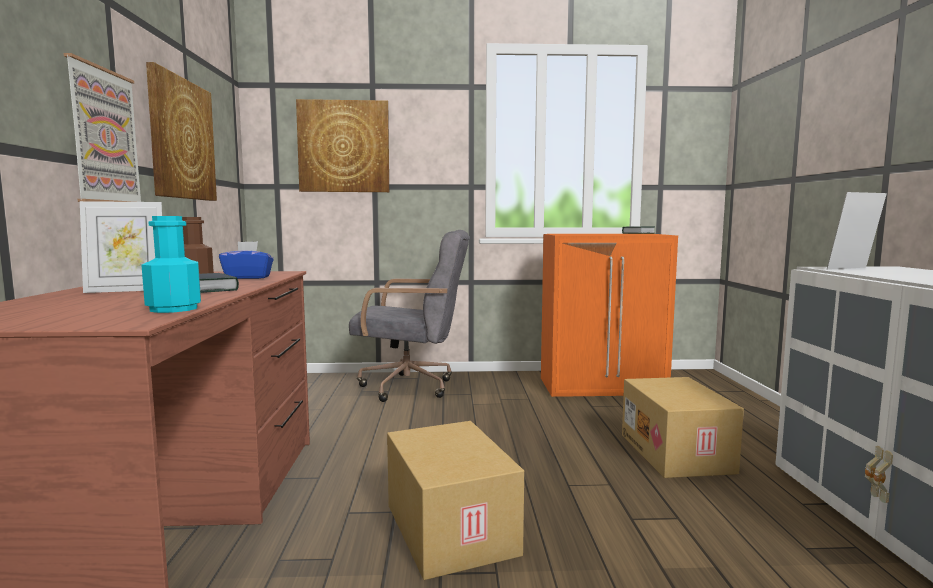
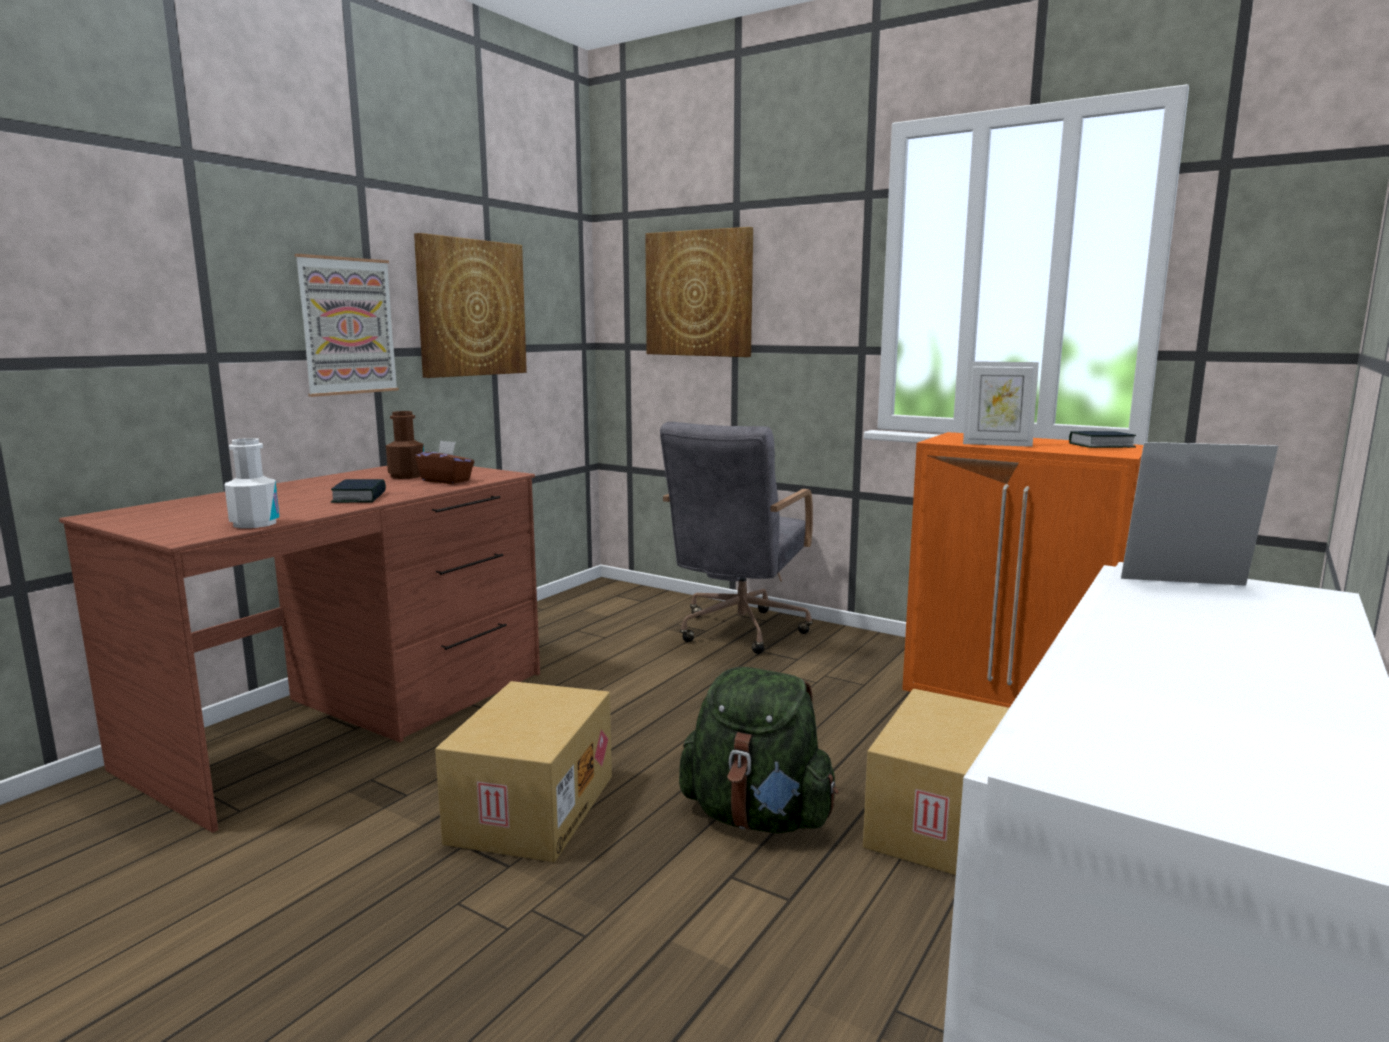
camera: 35 degrees right, 5 degrees up
(127, 290) = (307, 490): picture frame -> picture frame (997, 444)
(174, 309) = (255, 523): turquoise bottle -> white bottle
(248, 277) = (446, 481): blue tissue box -> brown tissue box
(412, 388) = (738, 633): grey office chair -> grey office chair turned 75 degrees clockwise
(591, 482) = (757, 817): none -> green backpack

